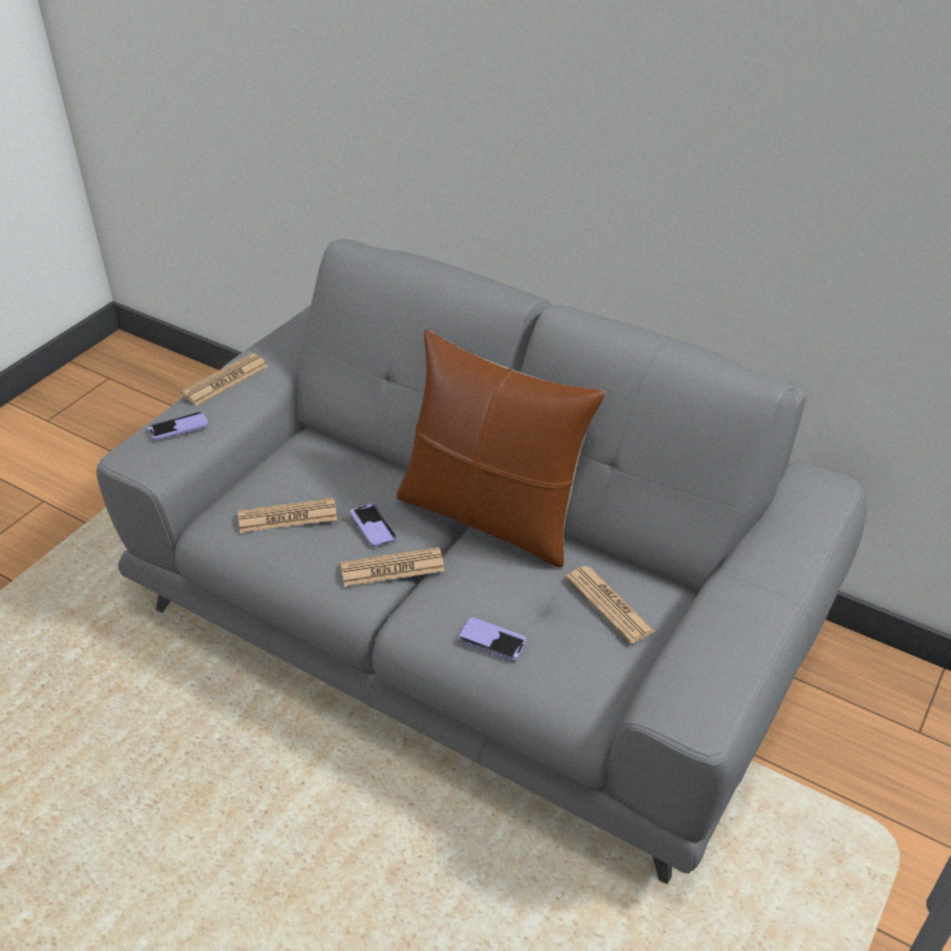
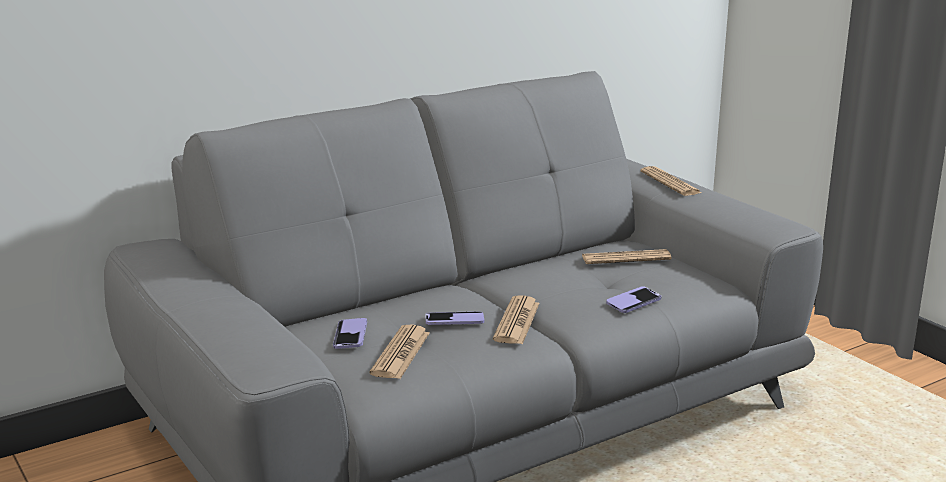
camera: 65 degrees left, 20 degrees down
(178, 428) = (248, 342): phone -> phone (350, 335)
(225, 380) = (196, 309): newspaper -> newspaper (670, 182)
(491, 516) = (487, 276): brown pillow -> none

